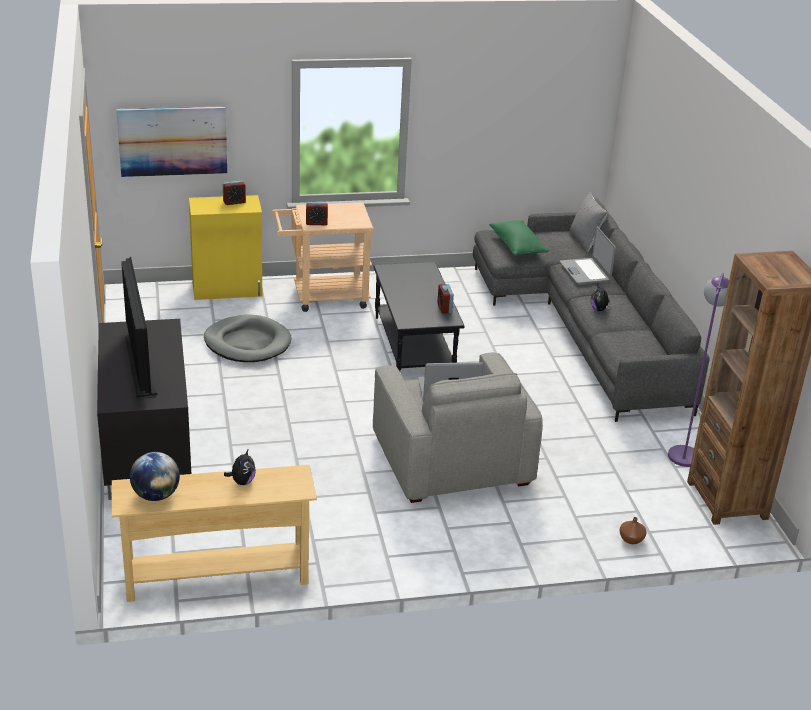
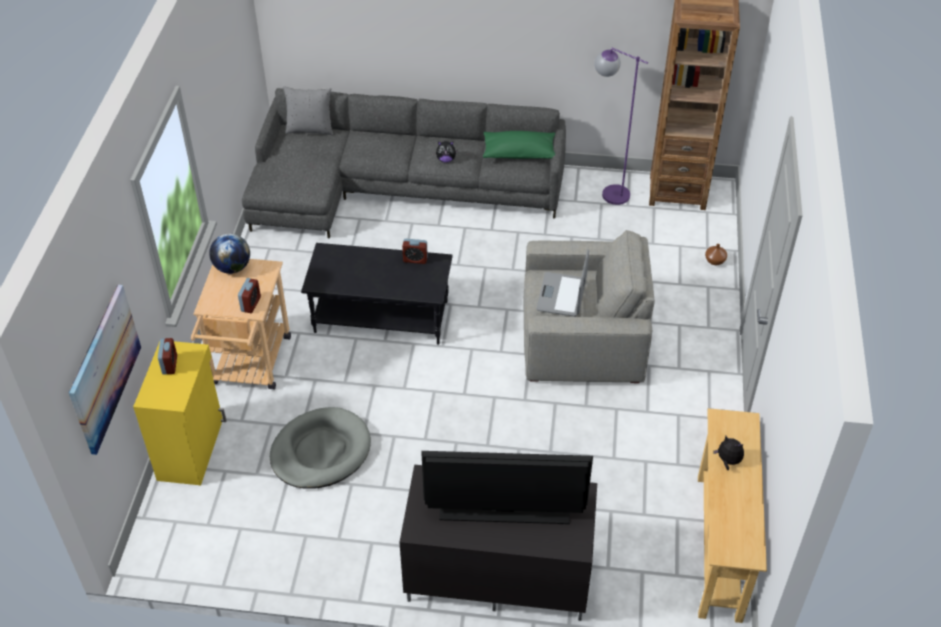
camera: 70 degrees left, 15 degrees up
(156, 495) = (740, 530): globe -> globe (232, 268)
(517, 247) = (300, 177): green pillow -> green pillow (519, 153)
(585, 272) = (373, 146): laptop -> none

